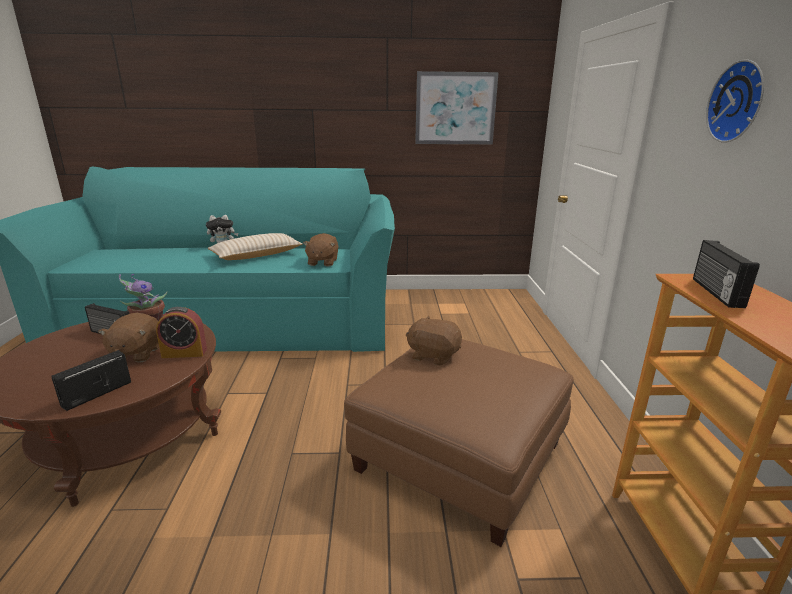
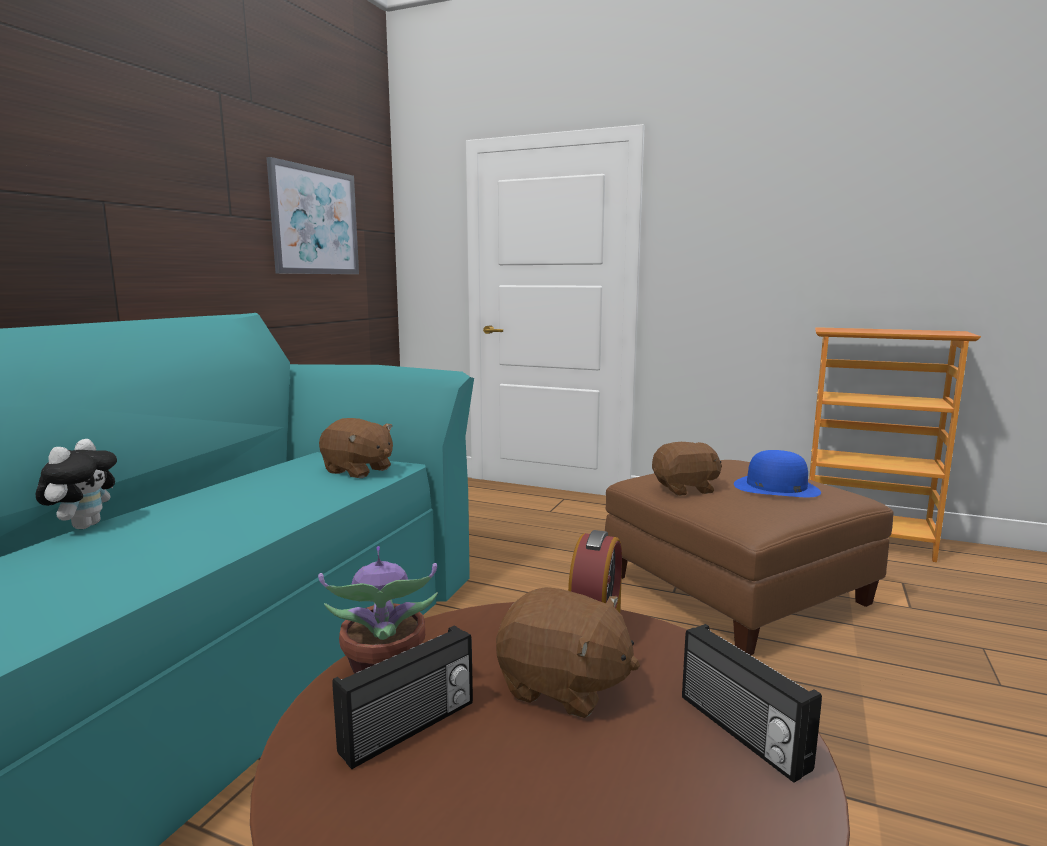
camera: 65 degrees left, 10 degrees down
(257, 255) = (233, 502): beige pillow -> none
(433, 355) = (685, 489): brown plush toy -> brown plush toy turned 150 degrees counterclockwise
(465, 390) = (776, 487): none -> blue hat
(715, 292) = (861, 331): radio -> none
(739, 102) = (766, 206): wall clock -> none

